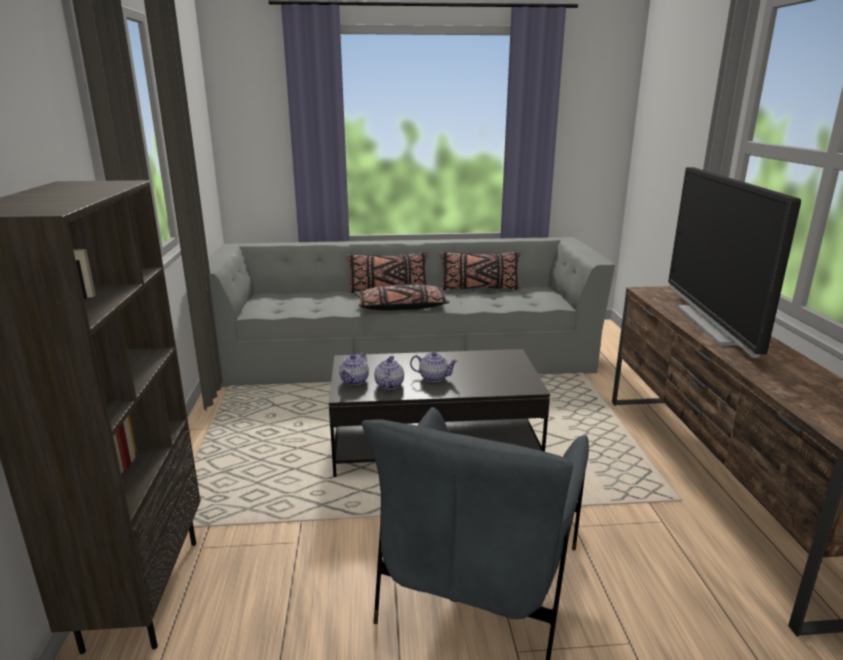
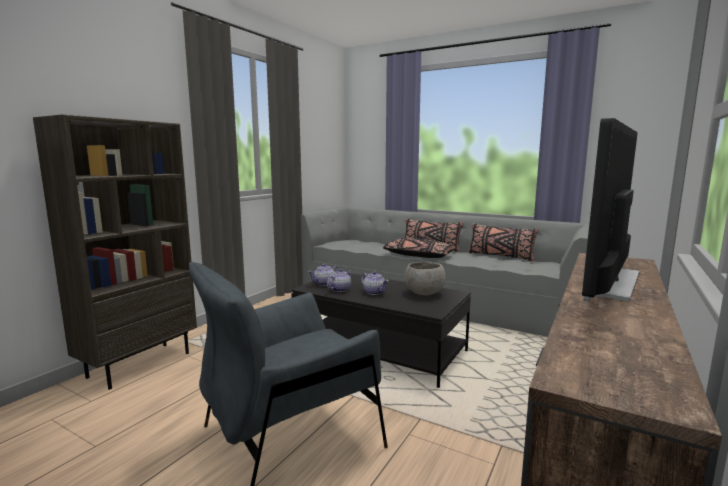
camera: 35 degrees right, 10 degrees down
(484, 363) = (424, 293): none -> grey bowl

